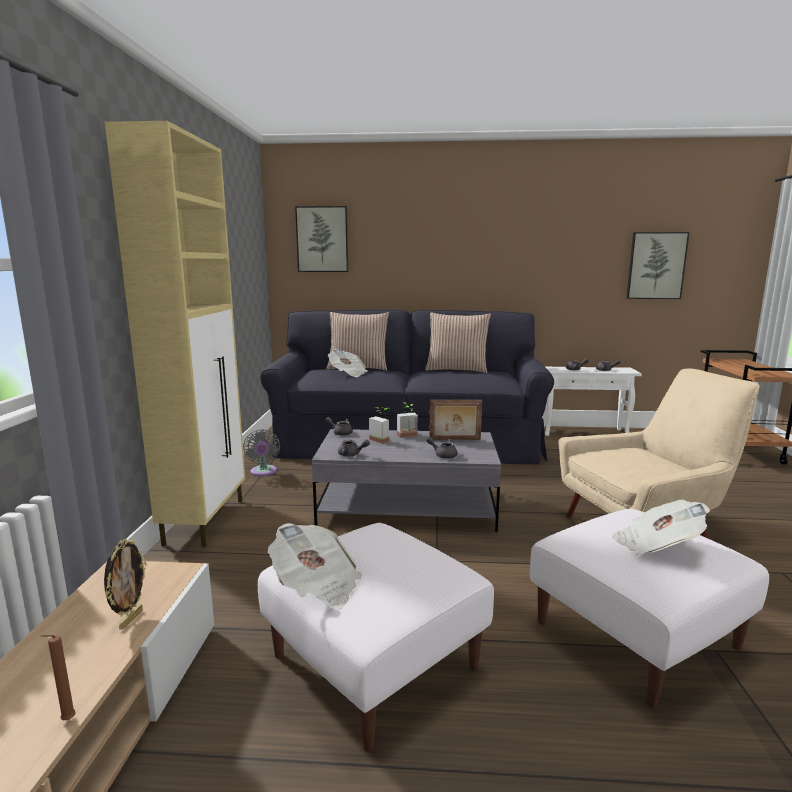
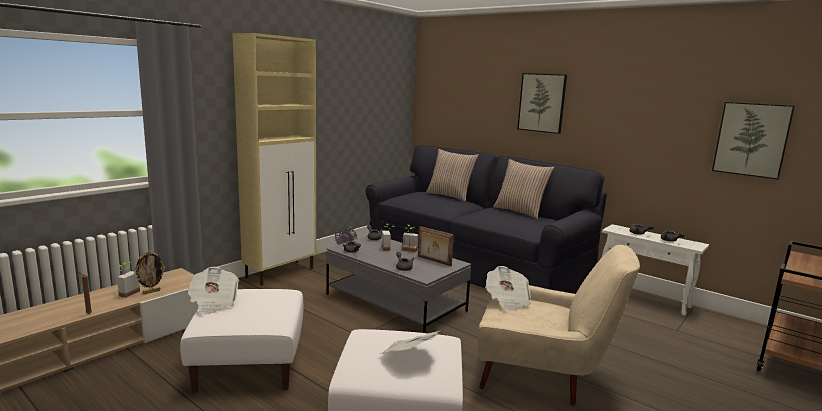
camera: 35 degrees right, 0 degrees up
(80, 642) = (126, 293): none -> potted plant
(322, 239) = (449, 91): picture -> picture (542, 103)
(348, 373) = (429, 198): newspaper -> newspaper (507, 300)

